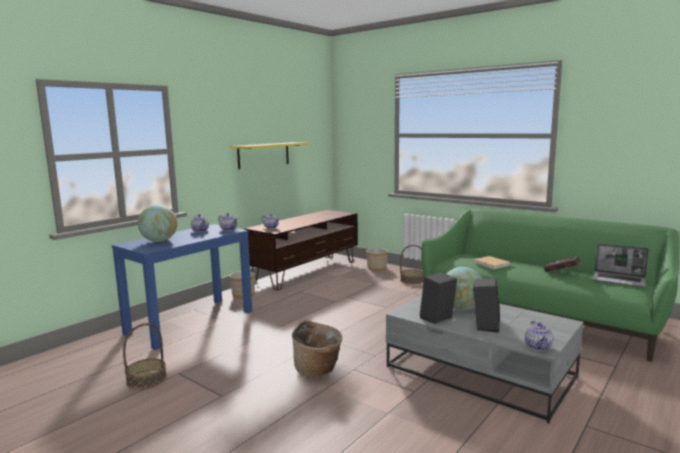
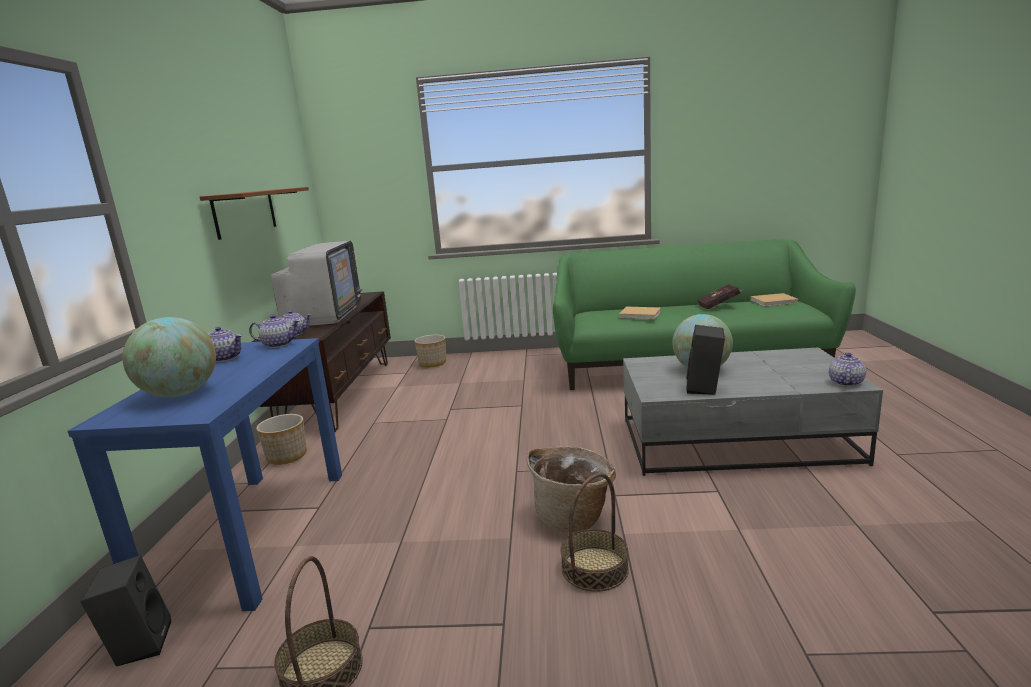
camera: 35 degrees left, 5 degrees up
(263, 155) = (245, 212): yellow shelf -> brown shelf
(302, 221) = (324, 315): none -> television
(412, 280) = (499, 366): basket -> basket (594, 568)
(484, 325) = (760, 379): black speaker -> black speaker (139, 644)
(538, 346) = (845, 382): teapot -> teapot turned 120 degrees counterclockwise
(619, 280) = (775, 301): laptop -> beige book

